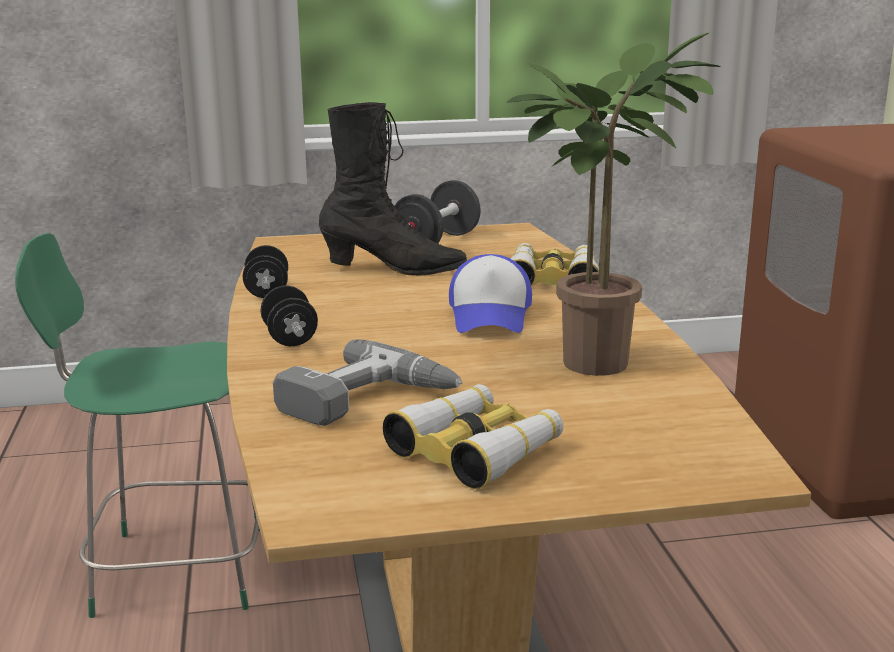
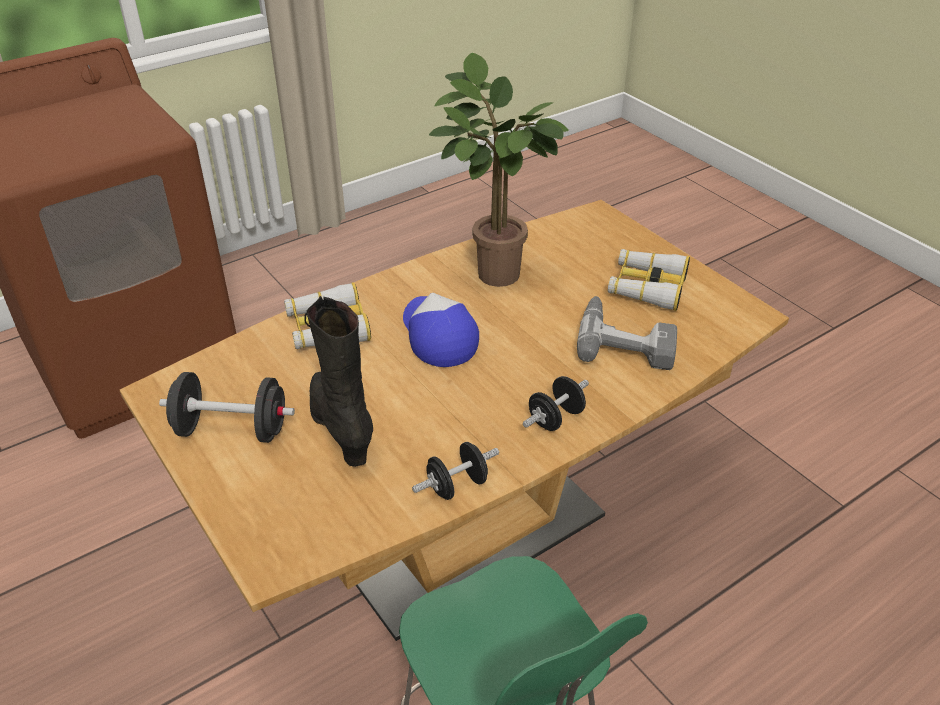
camera: 115 degrees left, 20 degrees up
(490, 315) = (437, 336): cap -> cap turned 90 degrees counterclockwise

